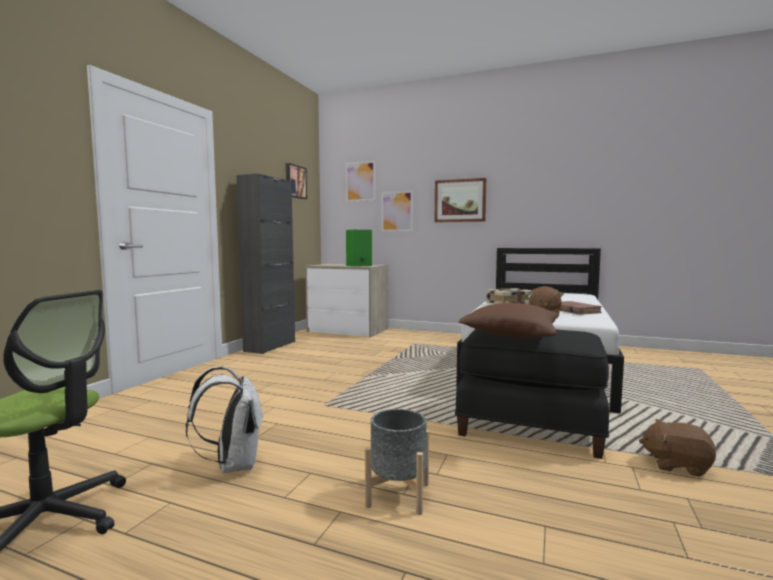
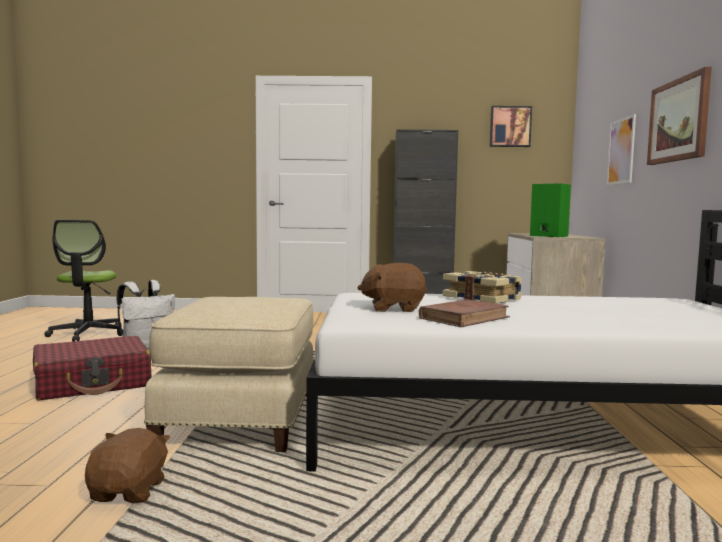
camera: 70 degrees right, 0 degrees up
(360, 181) = (598, 111): picture -> none
(398, 495) = (93, 383): grey planter -> red suitcase
(510, 335) = (224, 299): brown pillow -> none
(529, 424) = (242, 419): black ottoman -> beige ottoman

